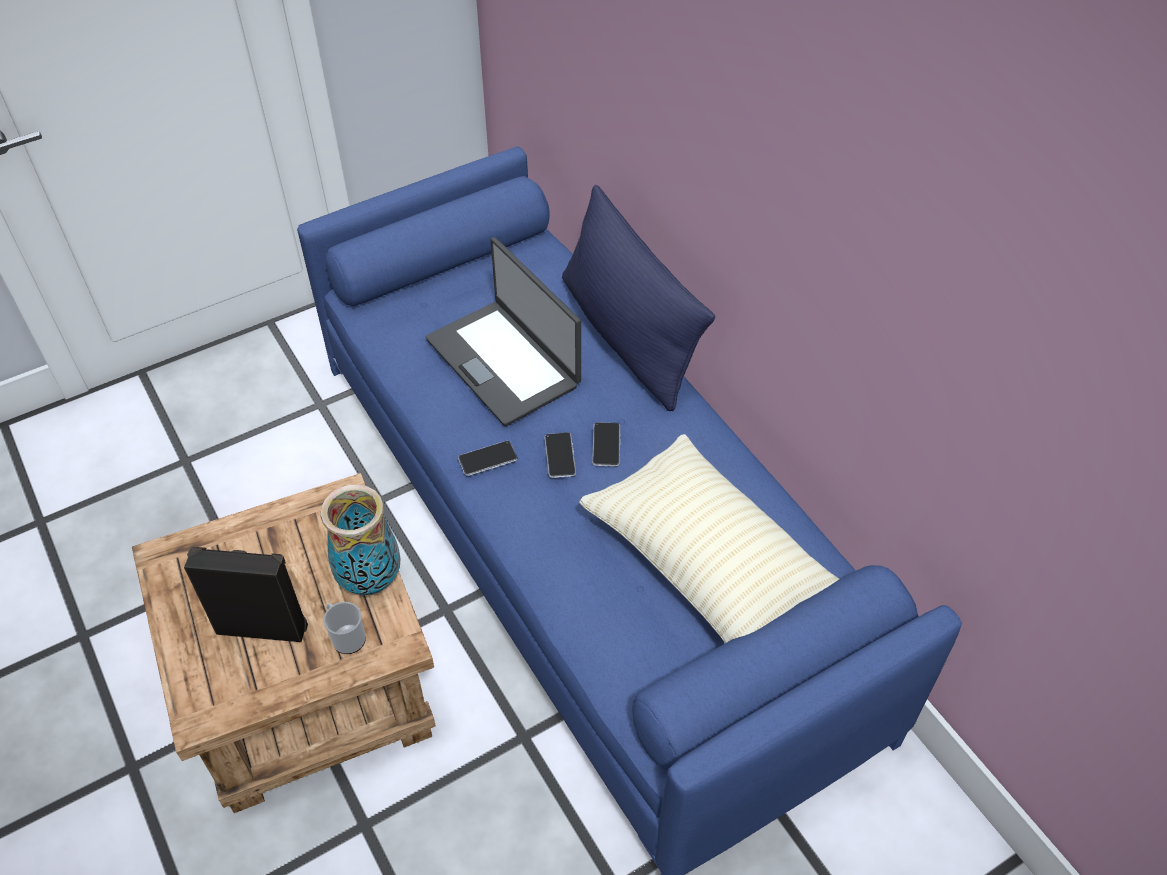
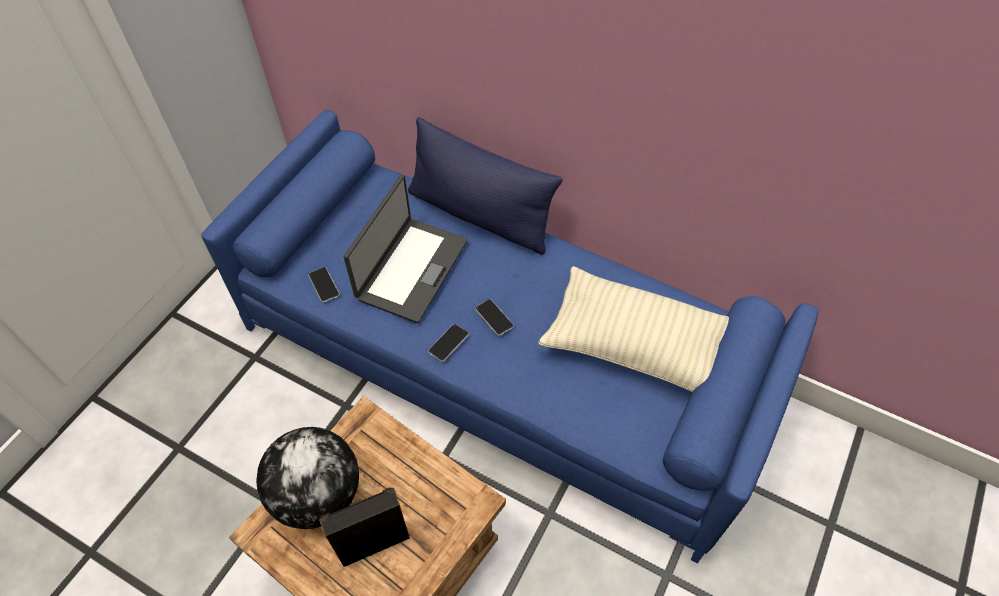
camera: 30 degrees left, 5 degrees up
(243, 549) = (318, 494): none -> globe
(346, 637) = (438, 517): mug -> none
(370, 578) = (425, 467): vase -> none
(504, 361) = (411, 269): laptop -> laptop turned 90 degrees counterclockwise
(606, 445) = (519, 296): phone -> phone (324, 285)

